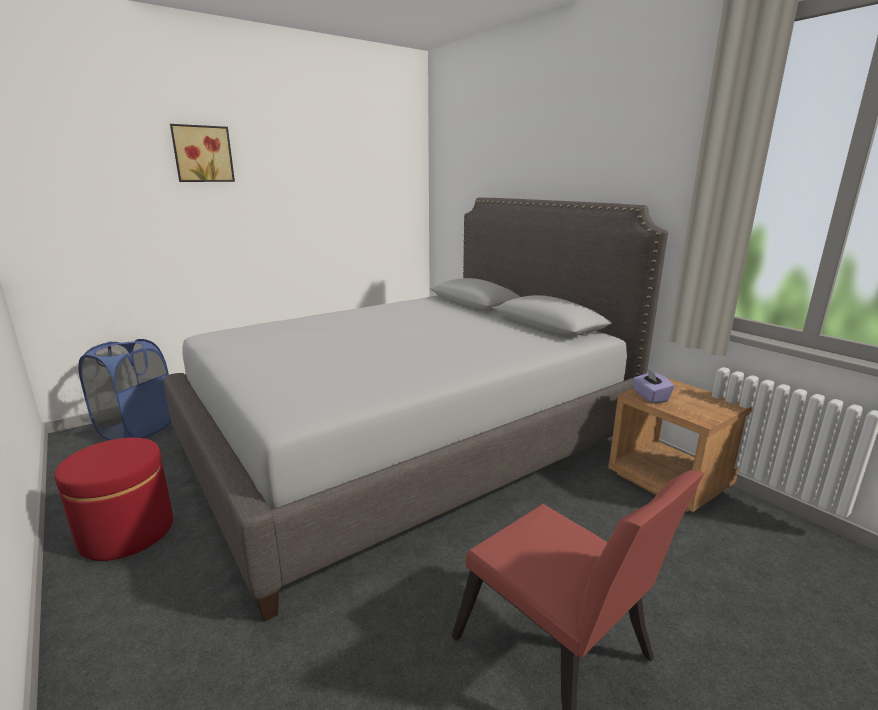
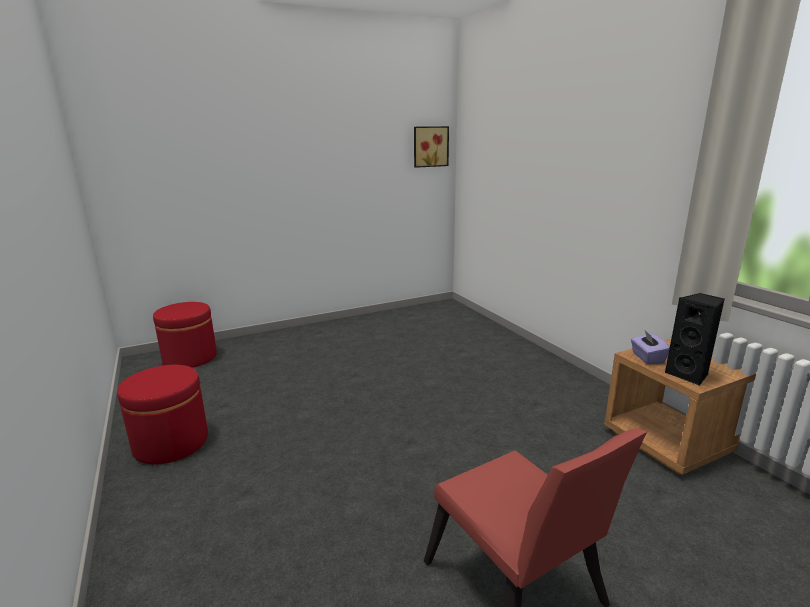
camera: 10 degrees right, 0 degrees up
(137, 429) = (190, 358): blue laundry basket -> red ottoman
(202, 154) = (252, 122): picture -> picture (430, 146)
(408, 445) = (416, 388): grey bed -> none
(694, 411) = (689, 375): none -> black speaker

